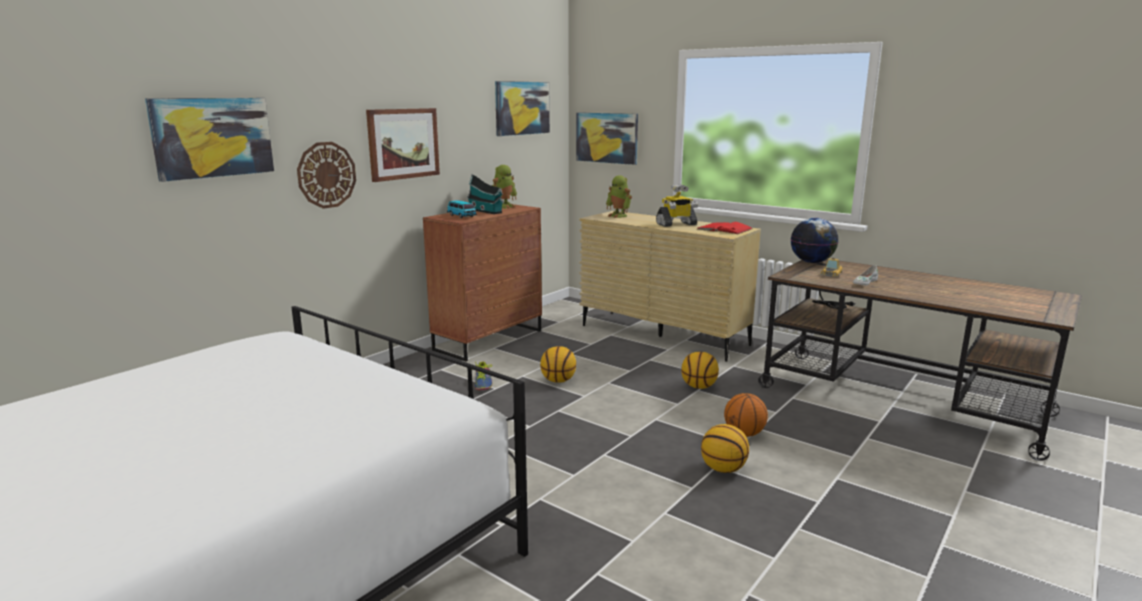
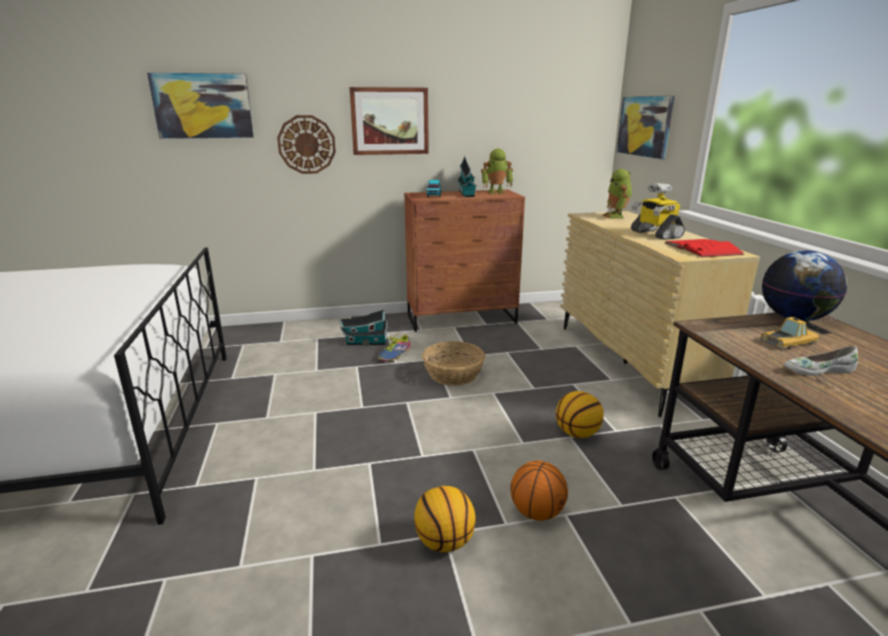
camera: 40 degrees right, 5 degrees up
(436, 383) = (365, 343): none -> toy house
(522, 108) = (547, 90): picture -> none
(558, 381) = (454, 374): basketball -> basket
(676, 224) = (655, 234): toy robot -> toy robot turned 45 degrees clockwise

